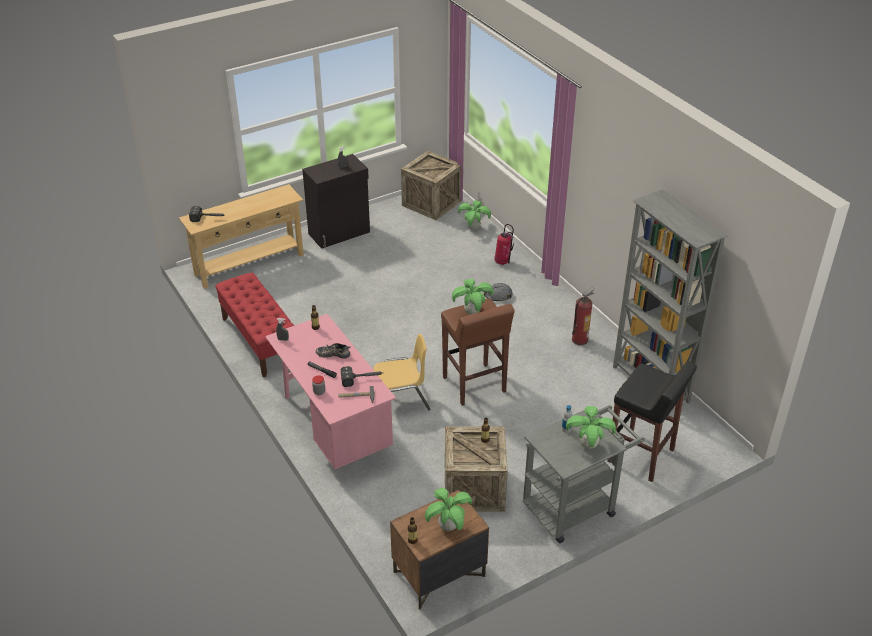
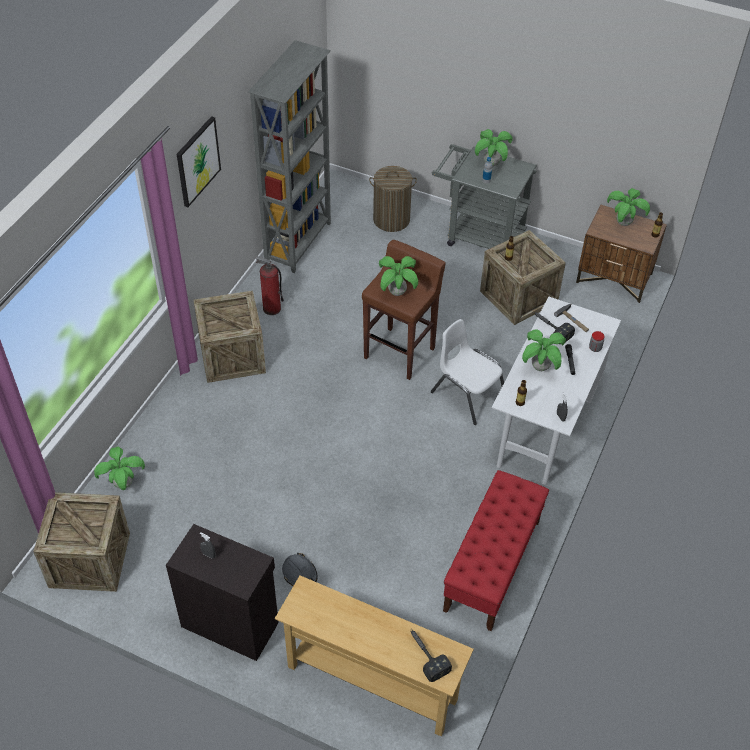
camera: 125 degrees left, 10 degrees up
(333, 353) = (540, 367): shoe -> potted plant
(333, 428) = (546, 423): pink desk -> white desk
(400, 400) = (467, 394): yellow chair -> white chair
(498, 296) = (247, 398): grey hard hat -> grey hard hat (300, 574)
(503, 262) = (179, 423): fire extinguisher -> none
(545, 303) = (232, 356): none -> crate
(612, 168) = (197, 161): none -> picture
(641, 456) = (391, 220): black stool -> laundry basket

